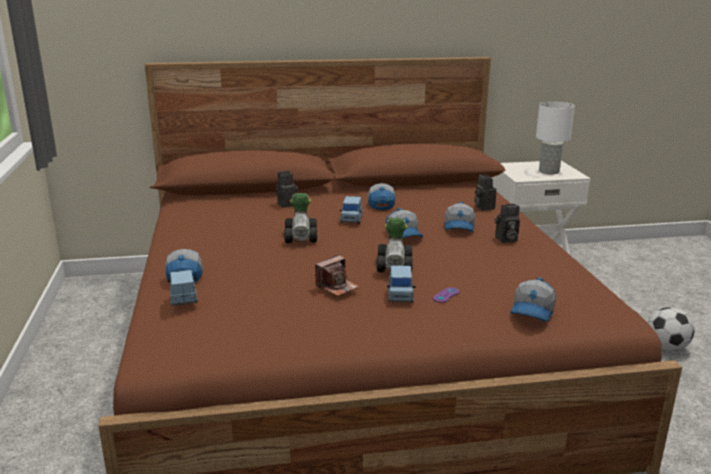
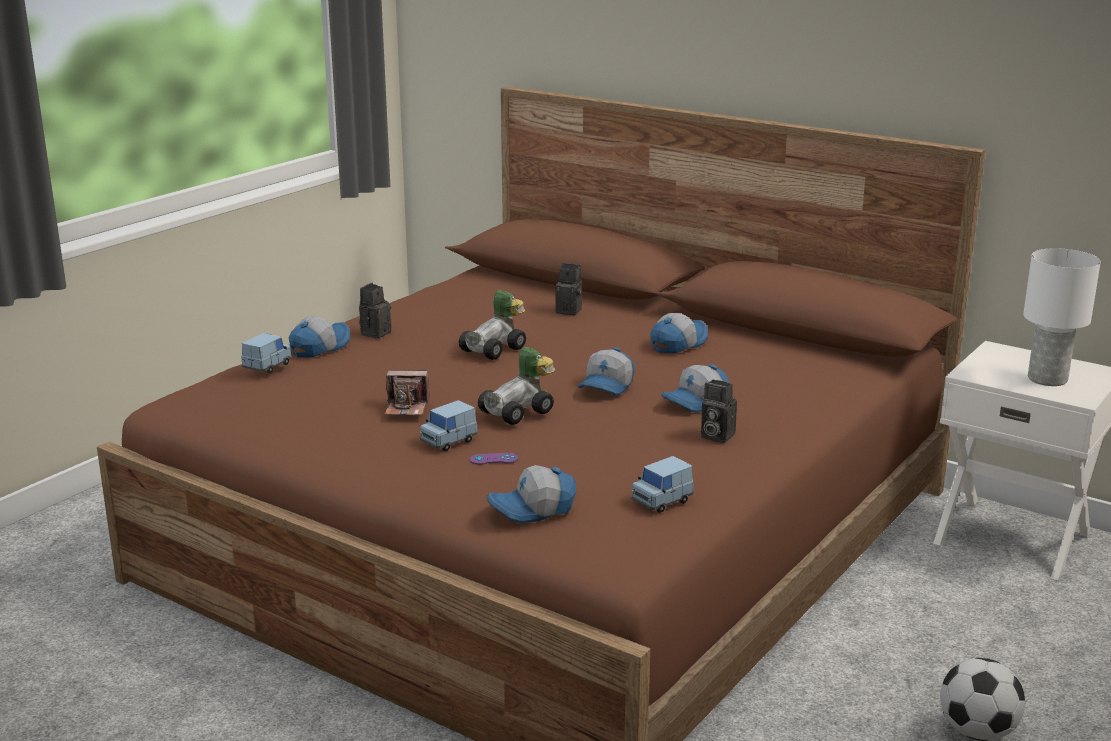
camera: 45 degrees right, 0 degrees up
(351, 219) = (593, 350): blue toy car -> blue toy car (662, 501)
(483, 207) = (797, 391): camera -> camera (375, 332)

